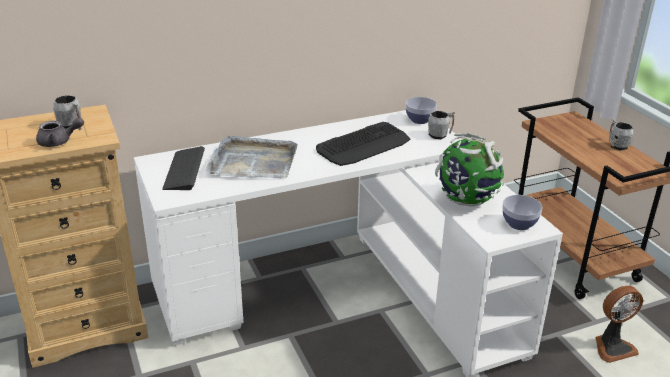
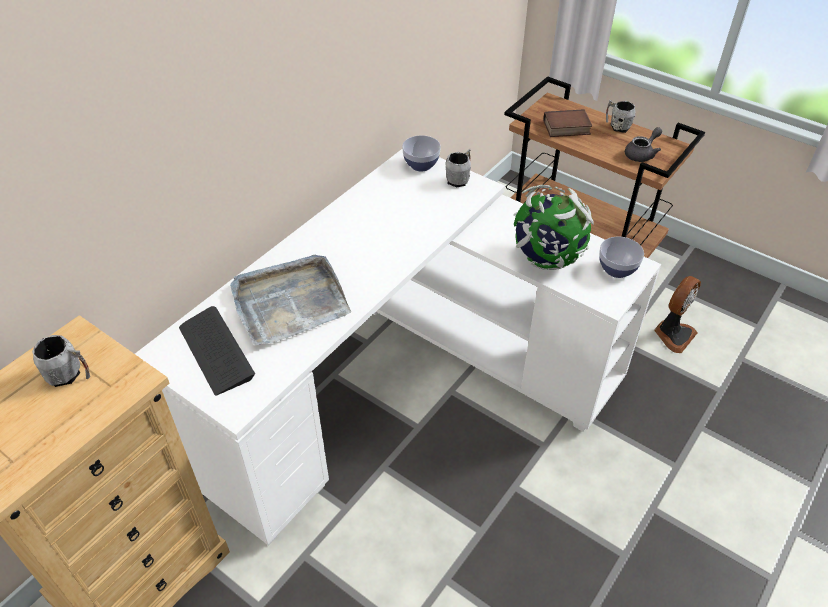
camera: 30 degrees left, 15 degrees up
(59, 142) = (80, 414): grey teapot -> grey teapot (642, 154)
(364, 145) = (393, 225): keyboard -> none
(568, 135) = (566, 128): none -> book

